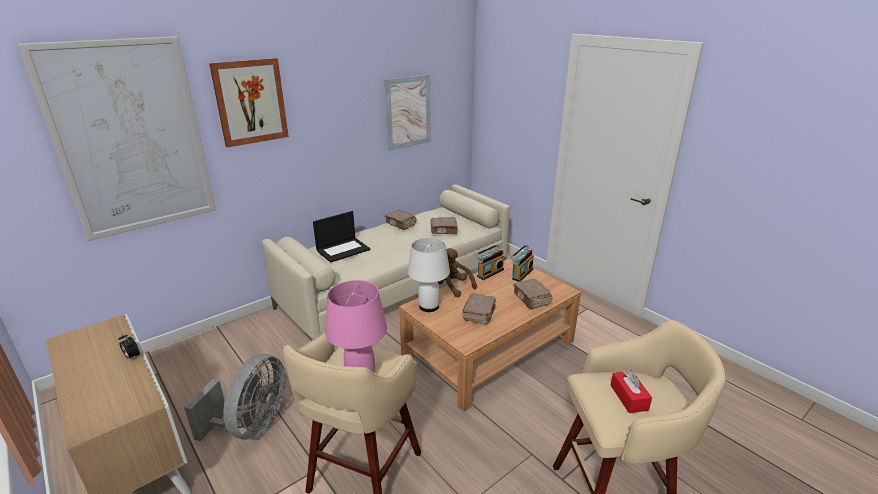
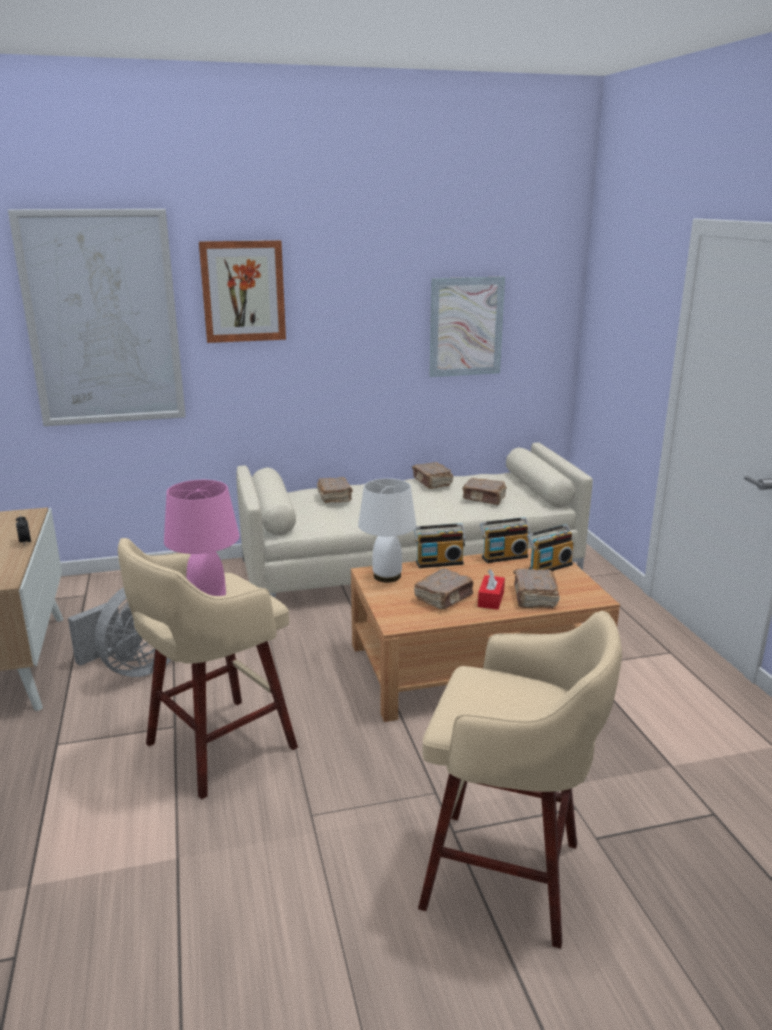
camera: 25 degrees right, 5 degrees down
(343, 249) = (335, 497): laptop -> brown book
(453, 287) = (439, 562): brown plush toy -> radio
(629, 397) = (503, 702): red tissue box -> red tissue box (491, 599)

